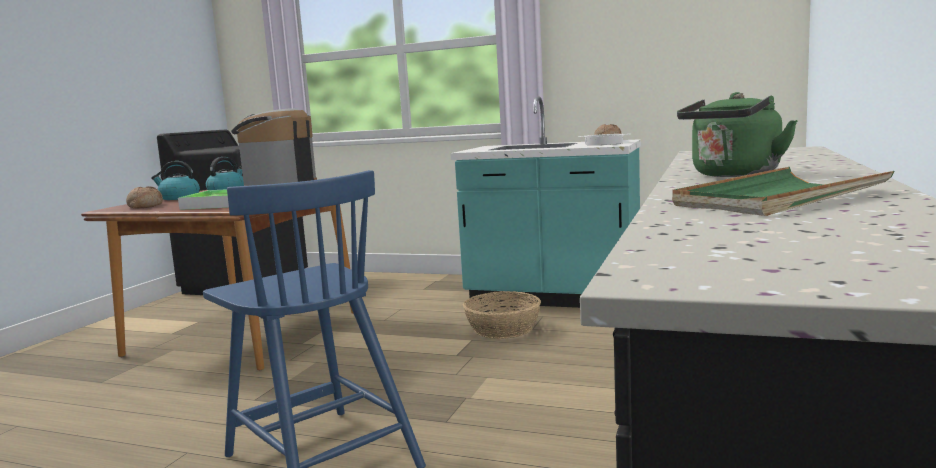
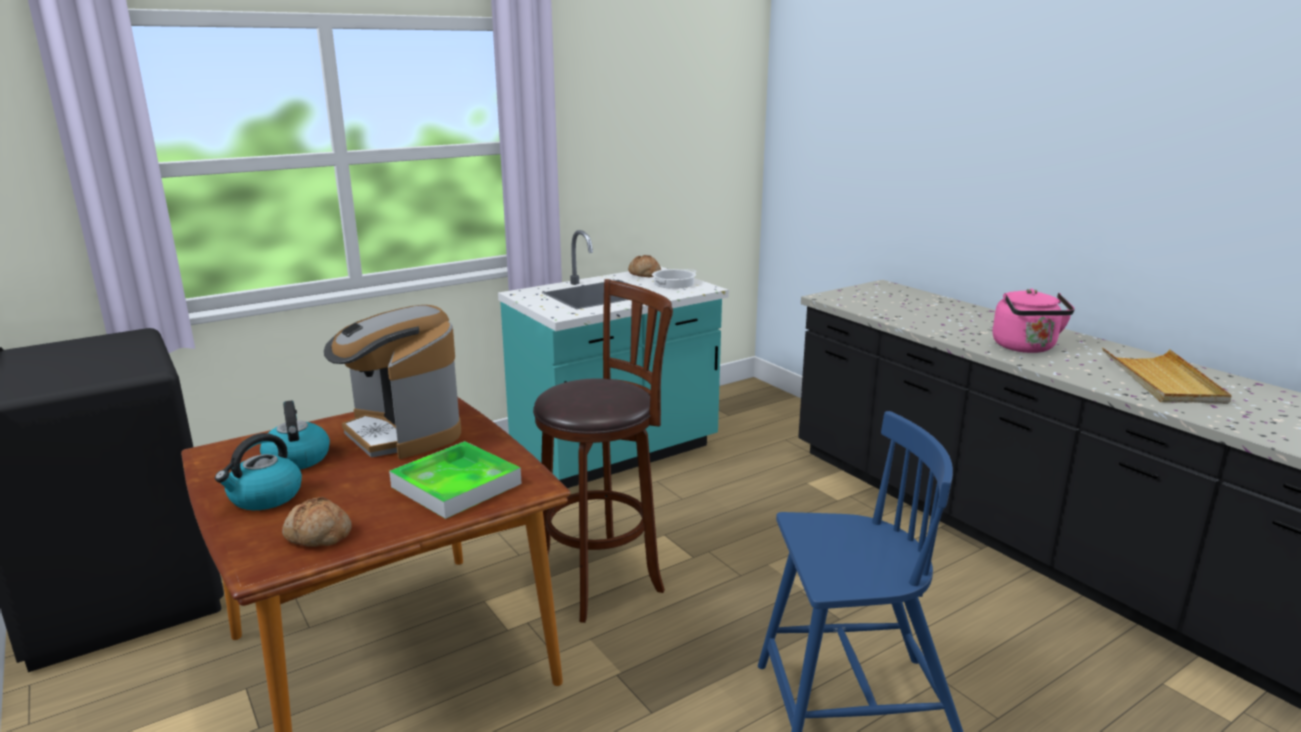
camera: 55 degrees left, 10 degrees up
(390, 343) = (604, 577): none -> brown stool
(503, 329) = (660, 510): basket -> none
(733, 175) = (1026, 348): green kettle -> pink kettle
(779, 198) = (1162, 380): green tray -> beige tray

